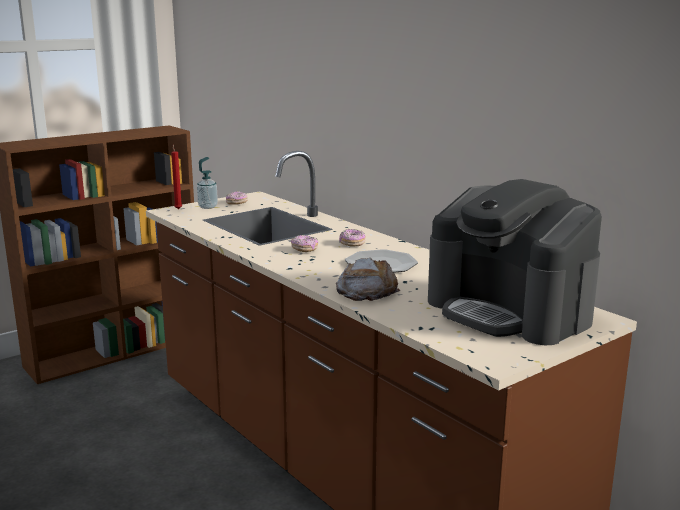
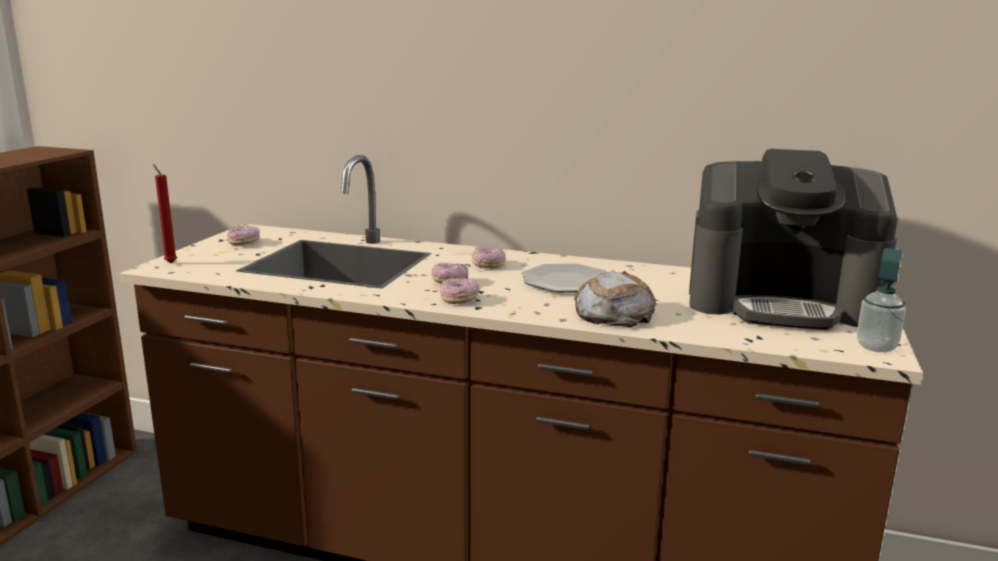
camera: 35 degrees left, 0 degrees up
(208, 207) = (210, 253): soap dispenser -> soap dispenser (876, 346)
(288, 261) = (459, 299): none -> donut

